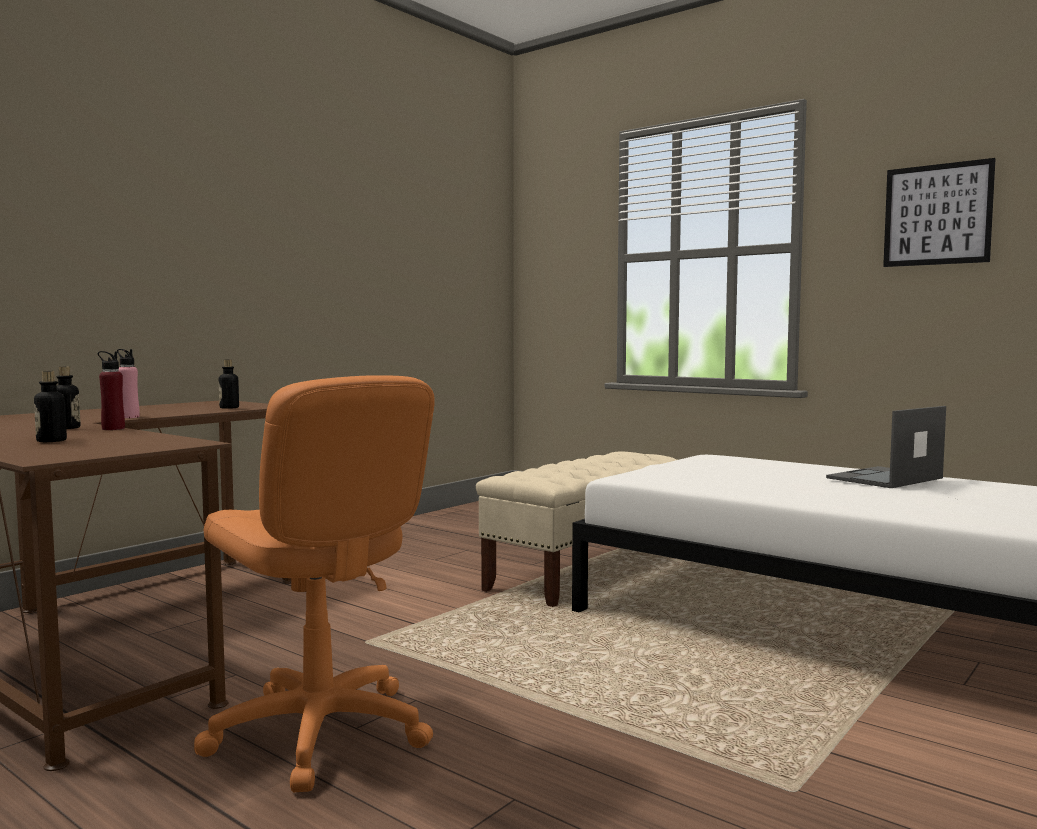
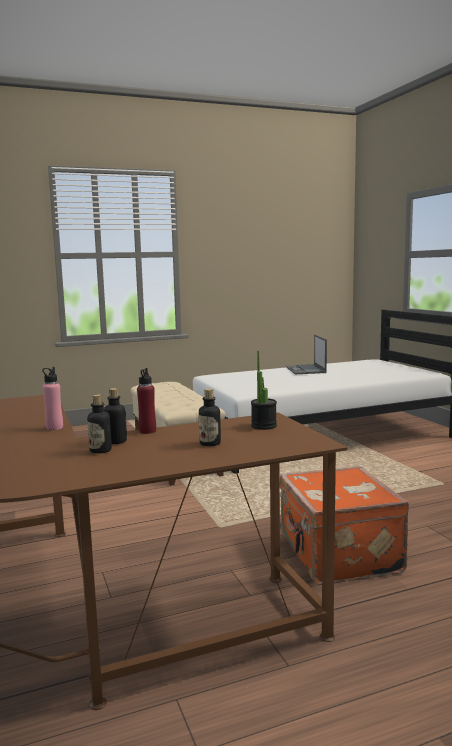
camera: 60 degrees left, 5 degrees up
(141, 444) = (264, 426): none -> potted plant
(229, 408) = (33, 405): bottle -> bottle (100, 450)
(319, 733) = (337, 555): orange office chair -> orange suitcase
(937, 214) = (242, 241): picture -> none

